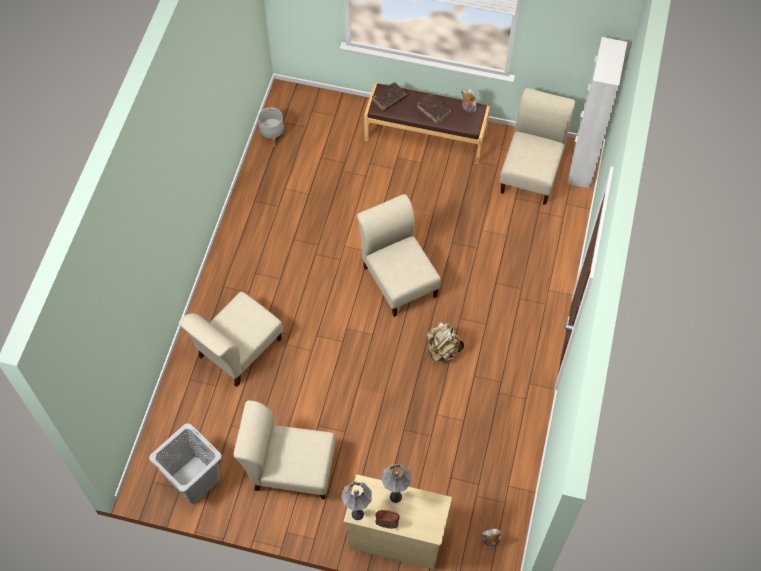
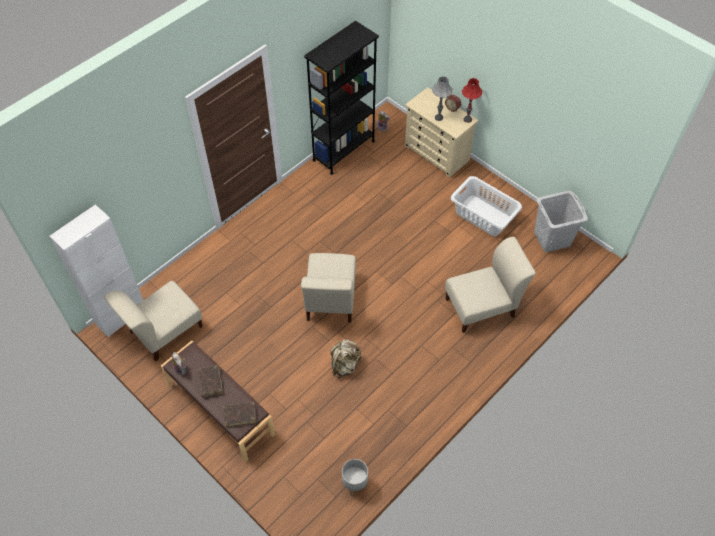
camera: 150 degrees left, 5 degrees down
(290, 468) = (483, 216): beige chair -> white laundry basket
(357, 514) = (467, 119): grey table lamp -> red table lamp
(442, 350) = (334, 237): beige backpack -> beige backpack (345, 365)
(514, 476) = (344, 150): none -> black bookcase

